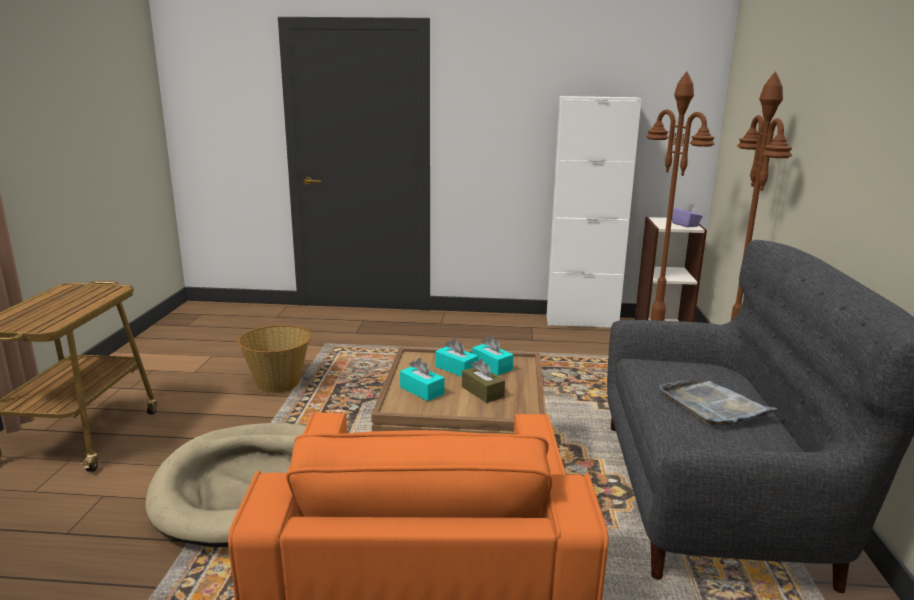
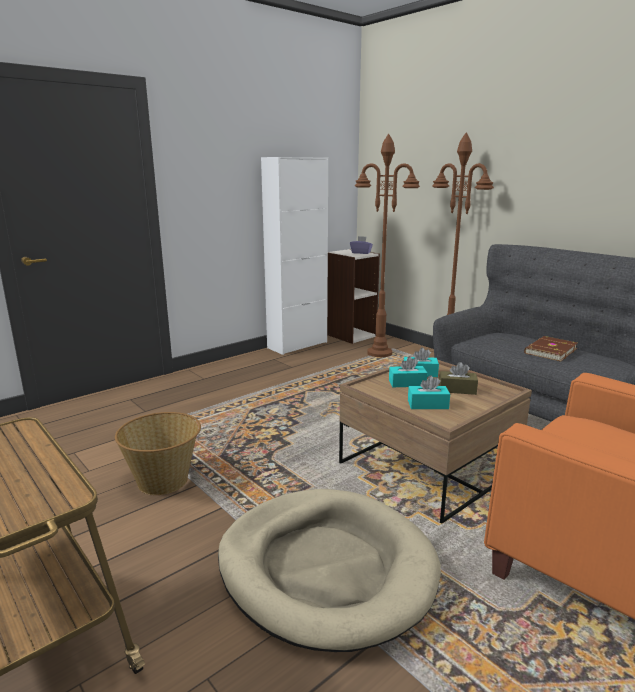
camera: 45 degrees left, 0 degrees up
(713, 405) = (549, 351): grey tray -> brown book

